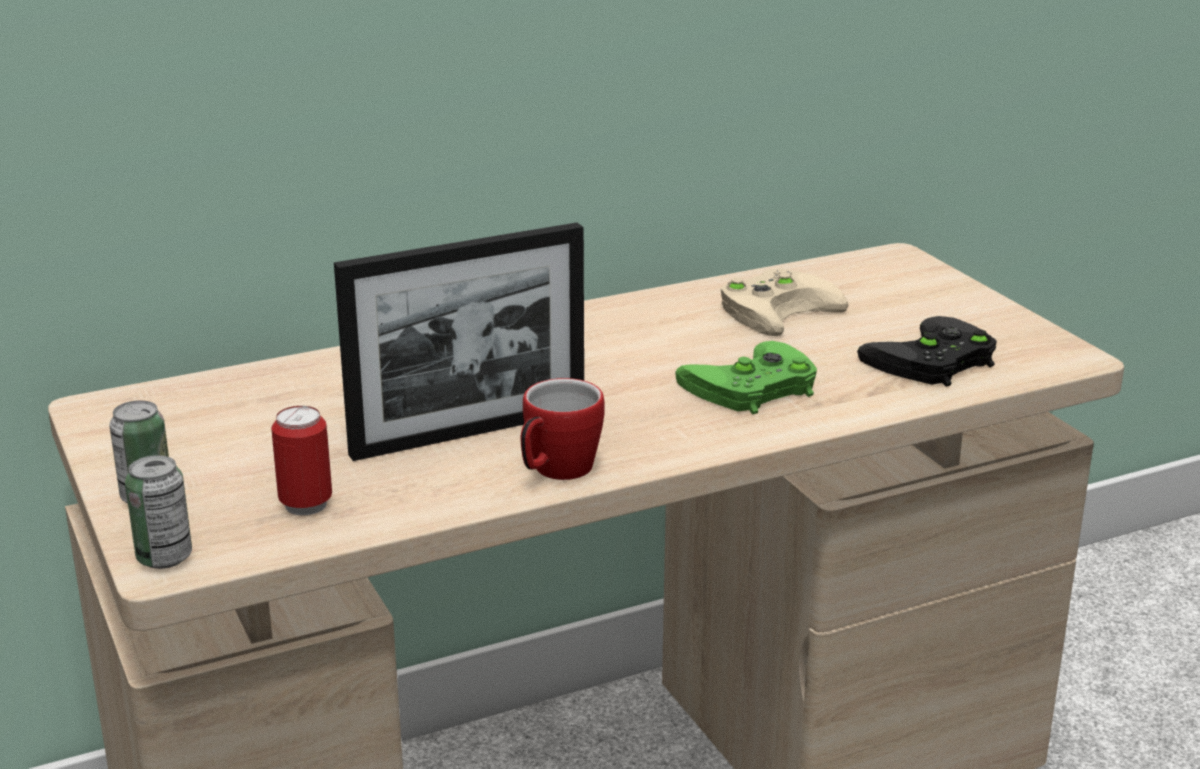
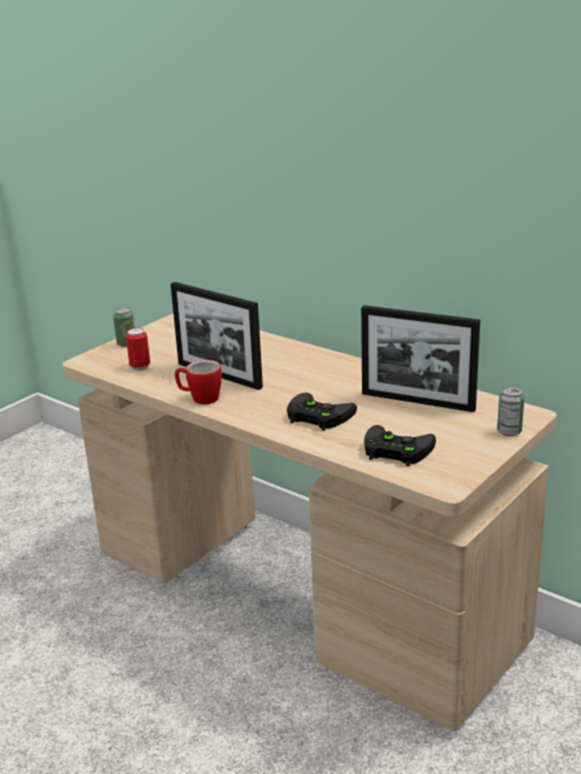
camera: 65 degrees right, 0 degrees up
(164, 557) = (89, 359): can -> can (509, 432)
(750, 388) = (316, 416): green game controller -> black game controller
(778, 308) = (417, 401): beige game controller -> picture frame

